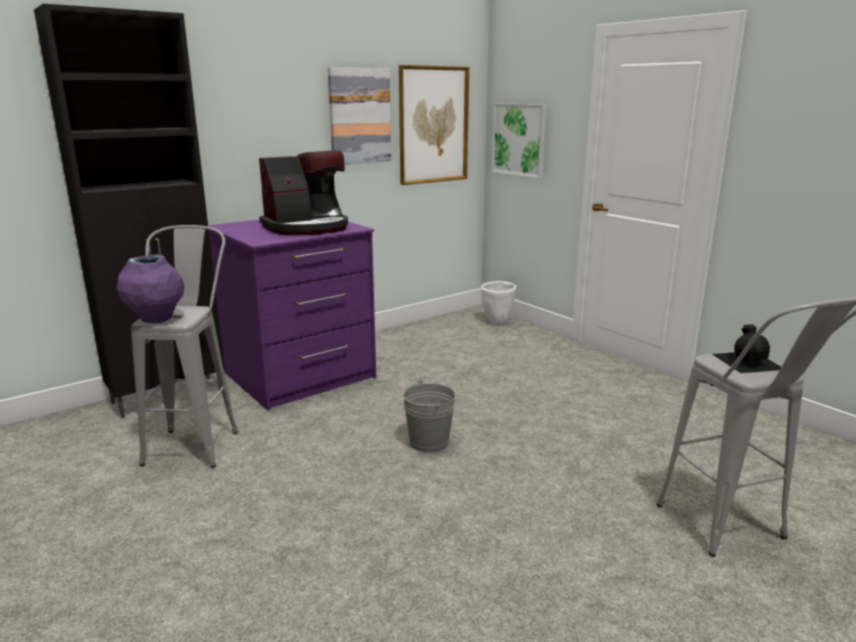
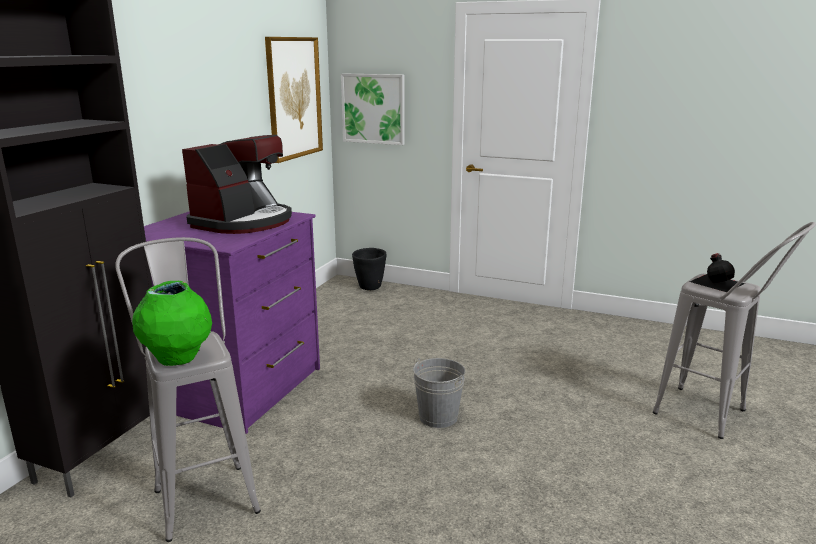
camera: 30 degrees left, 0 degrees up
(156, 320) = (178, 360): purple vase -> green vase
(359, 116) = (238, 93): picture -> none
(497, 321) = (370, 287): white planter -> black planter

